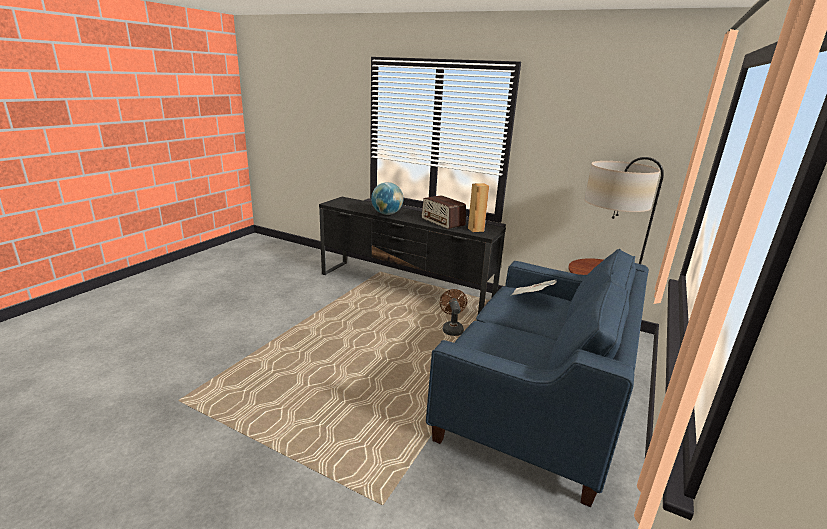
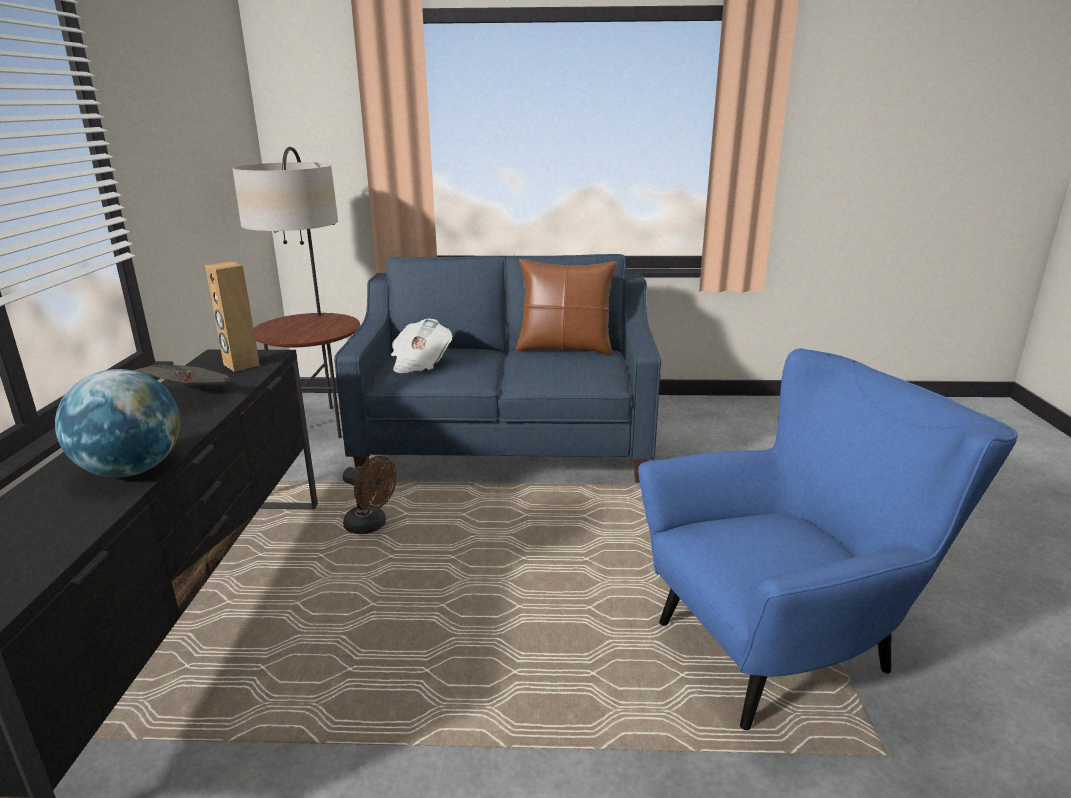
camera: 115 degrees left, 0 degrees up
(246, 410) = (787, 645): none -> blue armchair
(443, 222) = (192, 397): radio -> newspaper
(452, 329) = (371, 526): brown fan -> brown fan turned 120 degrees counterclockwise
(543, 358) = (565, 348): none -> brown pillow

